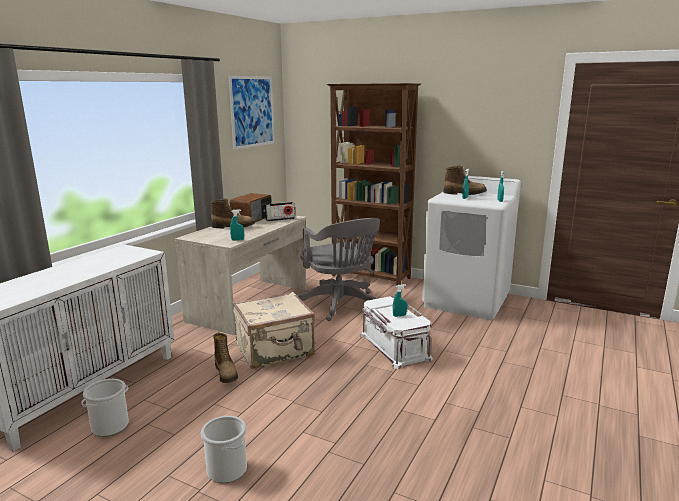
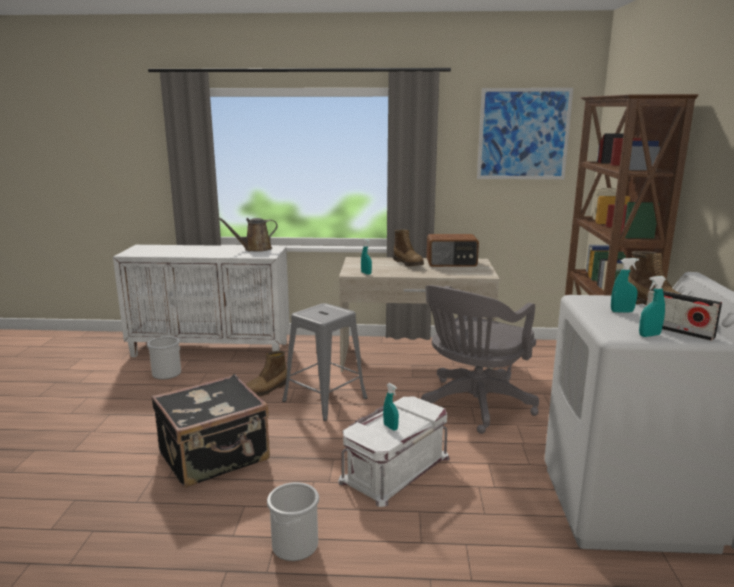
camera: 65 degrees right, 0 degrees up
(110, 254) = (255, 249): none -> brown watering can
(226, 470) = (119, 434): bucket -> bucket (295, 545)
(275, 351) = (325, 399): beige suitcase -> grey stool
(280, 219) = (466, 272): radio -> radio (678, 331)
(322, 414) = (215, 457): none -> black suitcase

